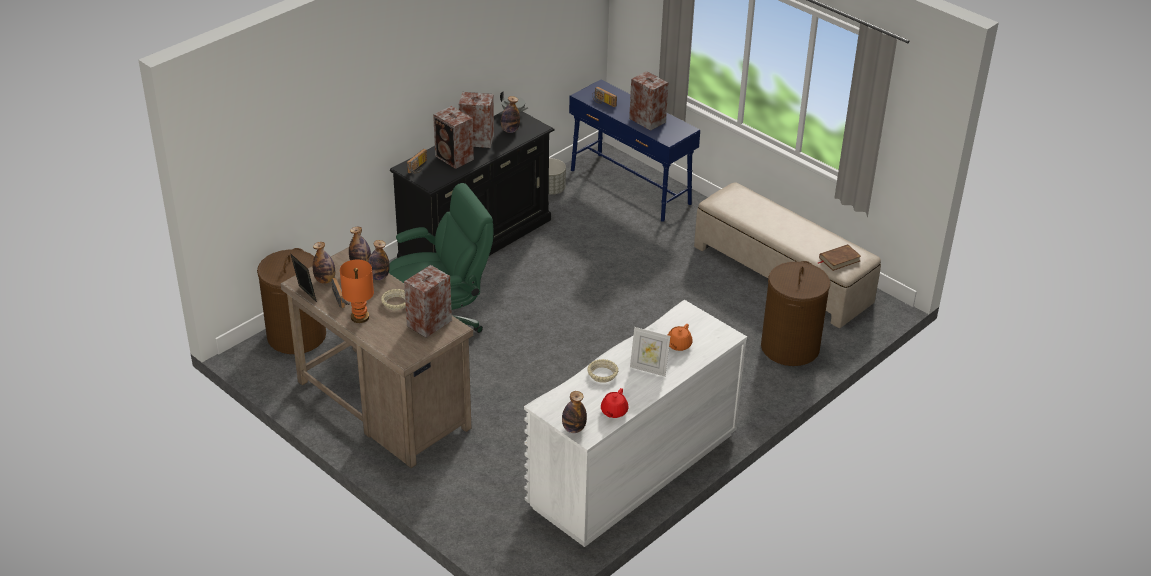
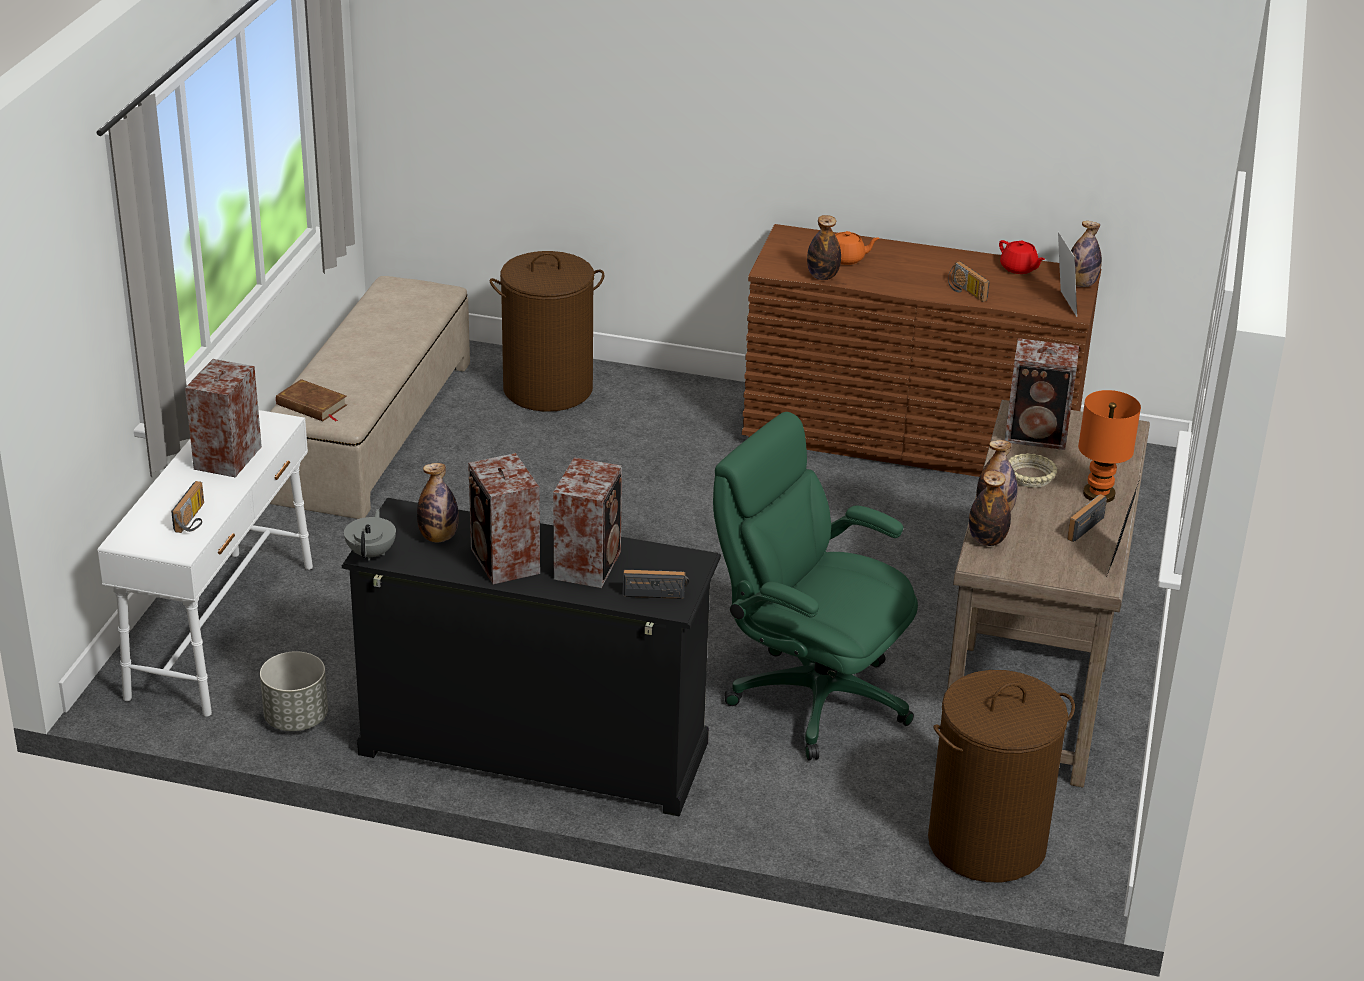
camera: 120 degrees left, 5 degrees down
(325, 280) = (1062, 558): bottle -> bottle (822, 276)
(602, 374) = (964, 291): beige bowl -> radio
(613, 411) = (1019, 268): red teapot -> red teapot turned 60 degrees clockwise
(629, 187) = (224, 631): blue console table -> white console table
(633, 470) = (910, 440): white dresser -> brown dresser
(648, 369) = (916, 266): picture frame -> picture frame (1063, 304)
(839, 259) = (417, 297): brown book -> brown book (311, 405)

